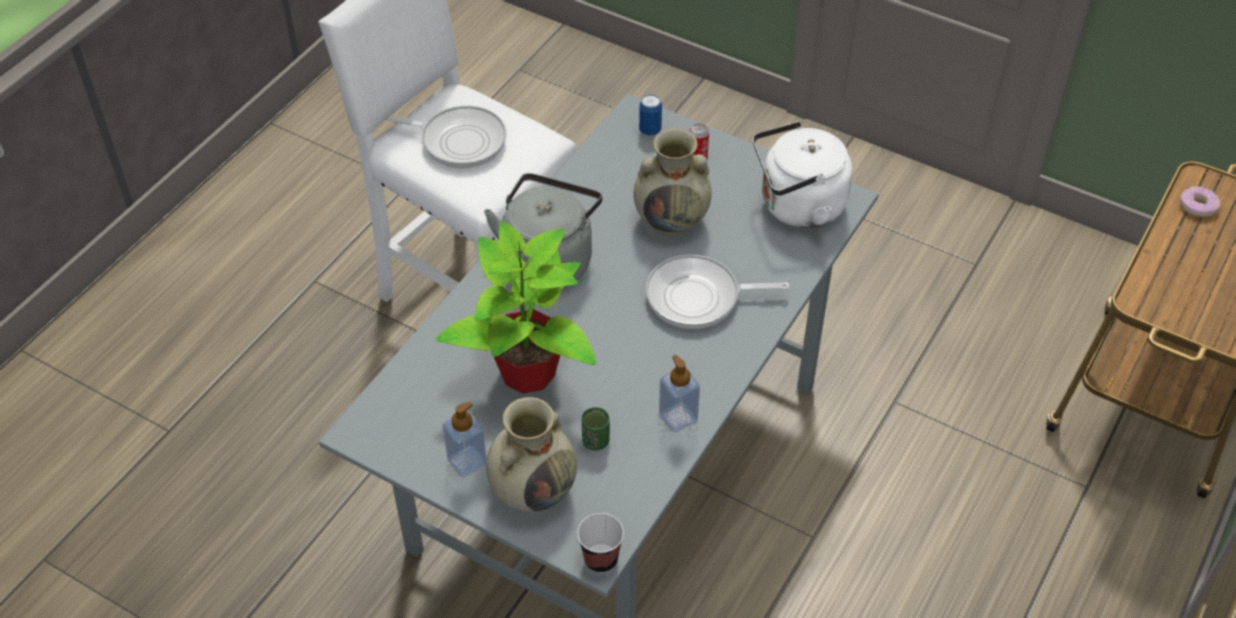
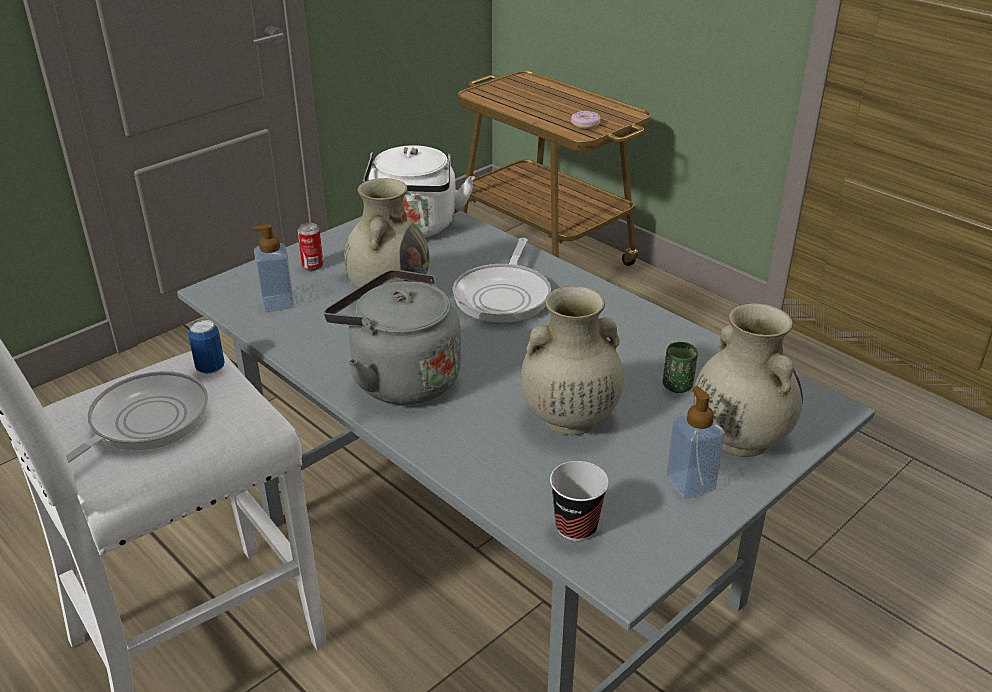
camera: 75 degrees left, 15 degrees down
(527, 374) = (568, 418): potted plant -> beige vase
(601, 559) = (834, 406): cup -> cup (576, 527)
(650, 130) = (248, 285): can -> can (210, 368)
(678, 417) = (657, 332): soap dispenser -> soap dispenser (278, 303)
(1197, 206) = (501, 100): donut -> donut (585, 124)

